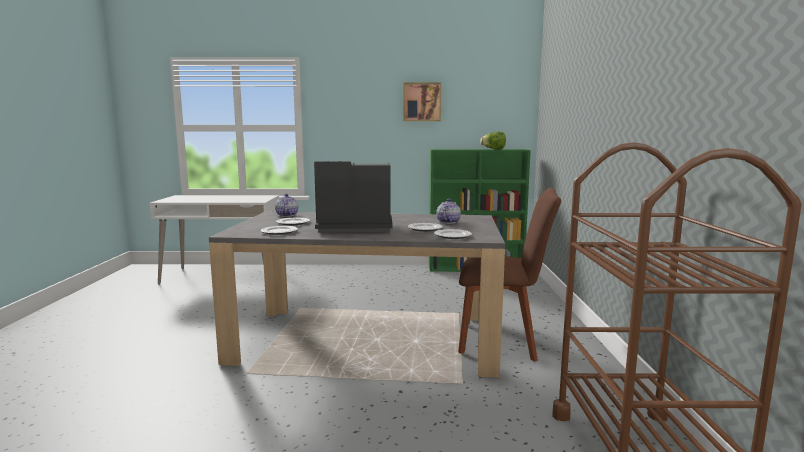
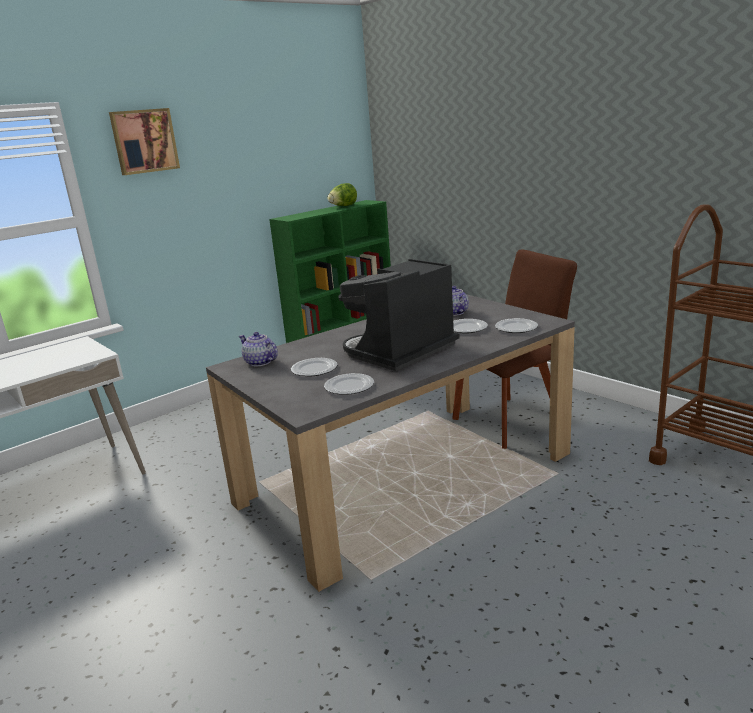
camera: 40 degrees left, 10 degrees up
(422, 102) = (249, 156): picture -> picture (144, 141)

